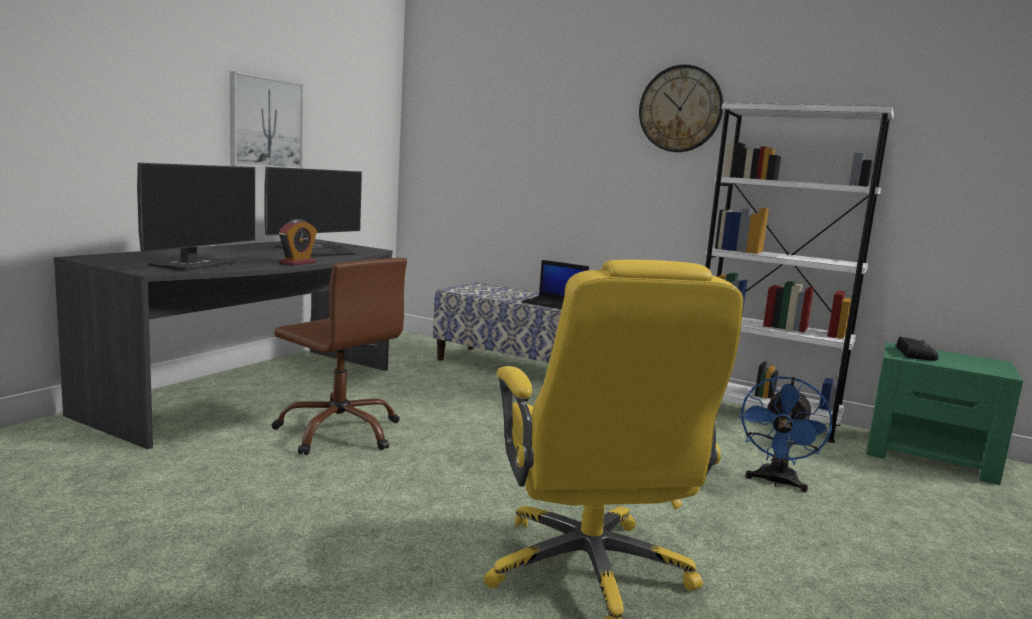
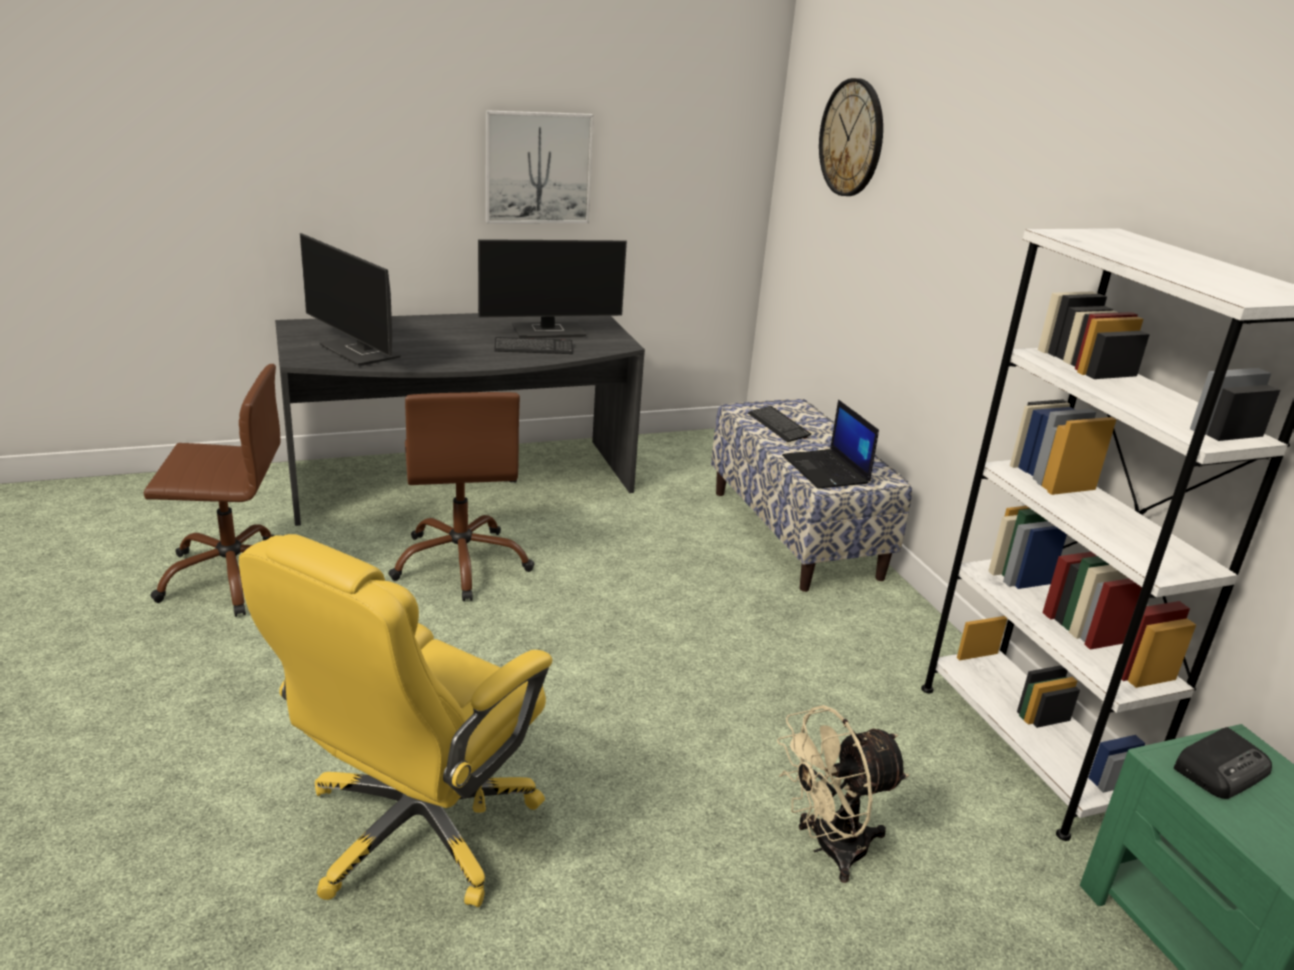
camera: 40 degrees right, 15 degrees up
(147, 496) = (233, 576): none -> brown office chair
(194, 264) = (361, 352): monitor -> monitor turned 75 degrees clockwise
(297, 263) = (467, 364): alarm clock -> none
(489, 293) = (778, 425): none -> keyboard
(680, 109) = (1053, 206): wall clock -> wall clock (852, 138)
(776, 482) = (828, 848): blue fan -> beige fan

